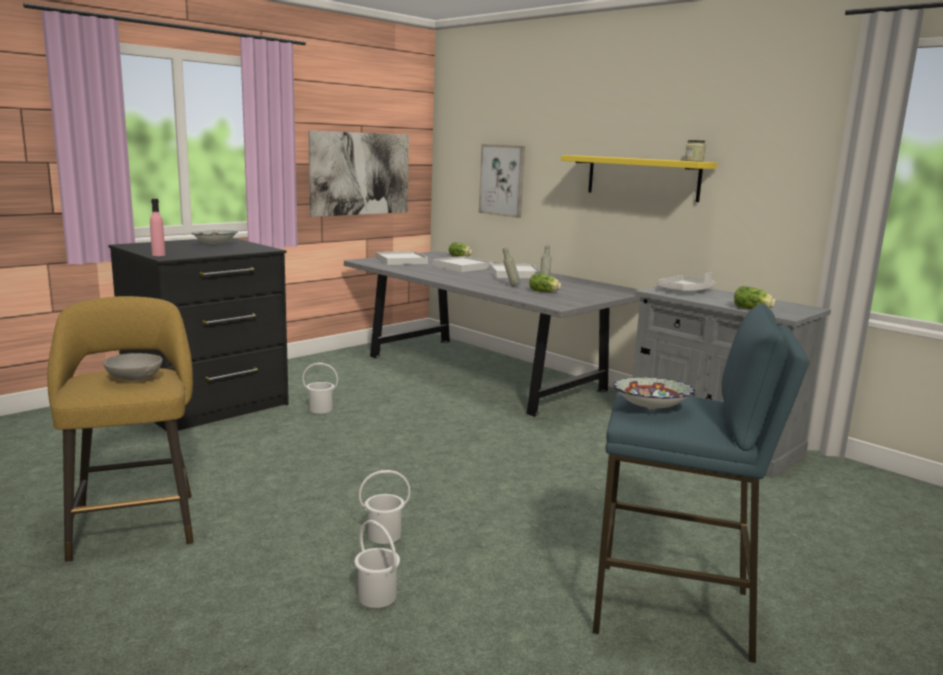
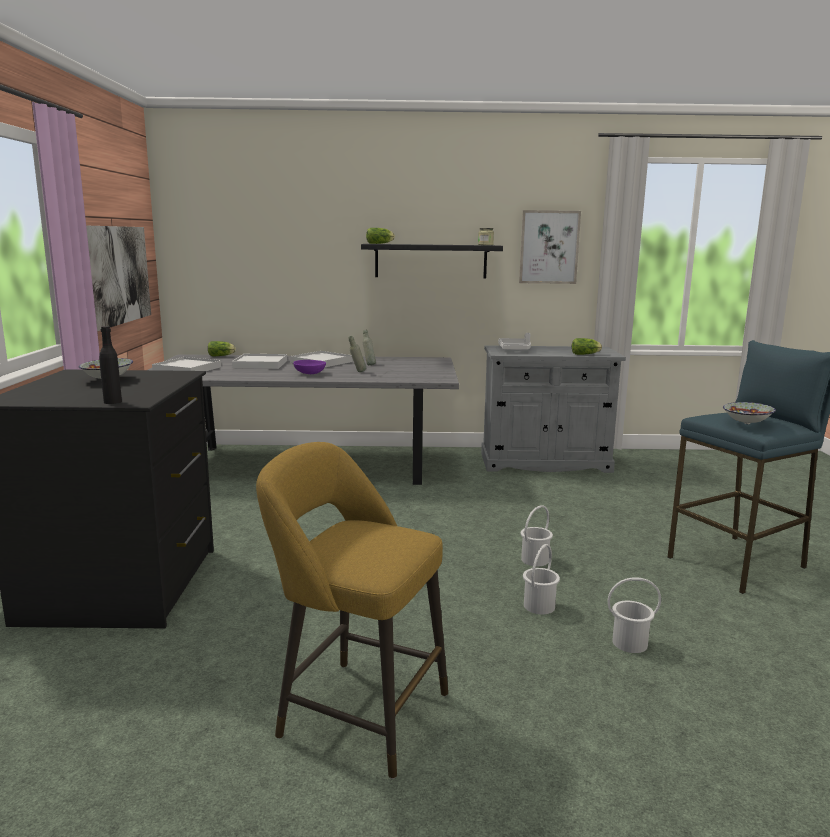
camera: 45 degrees left, 0 degrees up
(134, 378) = (373, 536): grey bowl -> none
(158, 255) = (112, 402): pink bottle -> black bottle
(320, 409) = (253, 542): white bucket -> white bucket (534, 560)
(469, 279) = (309, 373): none -> purple bowl
(502, 180) = (266, 271): picture -> picture (549, 247)
(544, 292) = (396, 371): lettuce -> lettuce (380, 243)
(642, 178) = (431, 261): yellow shelf -> black shelf

